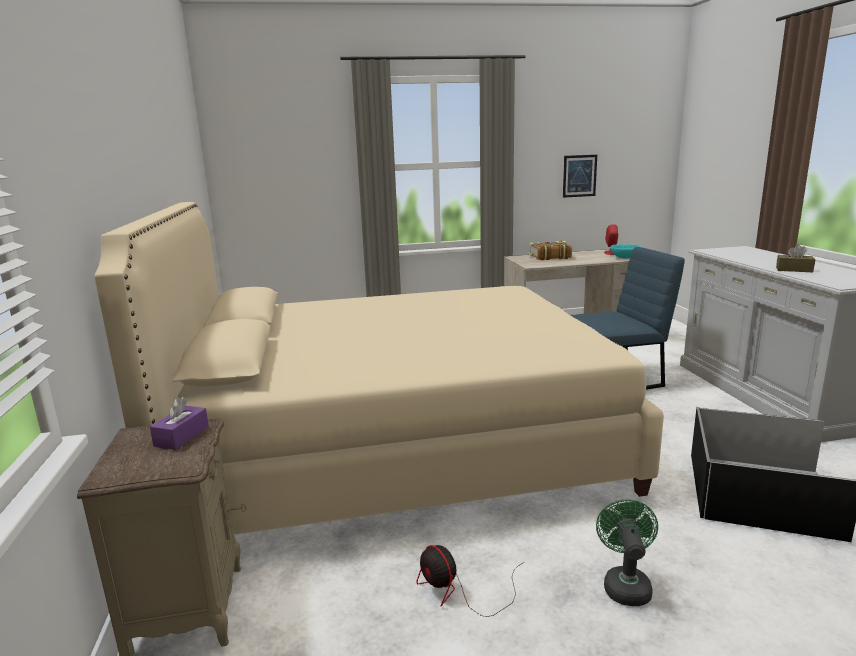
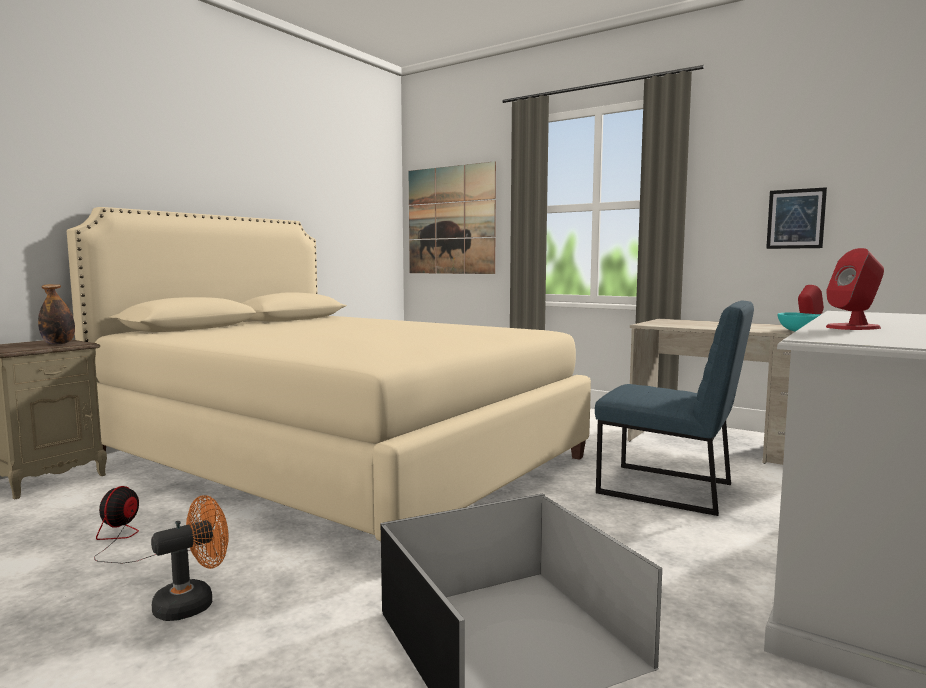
camera: 45 degrees right, 10 degrees down
(182, 436) = (58, 344): purple tissue box -> bottle
(277, 178) = (451, 220): none -> picture
(549, 257) = (706, 323): book -> none
(625, 584) = (193, 603): green fan -> orange fan
(794, 270) = (853, 327): brown tissue box -> red speaker

